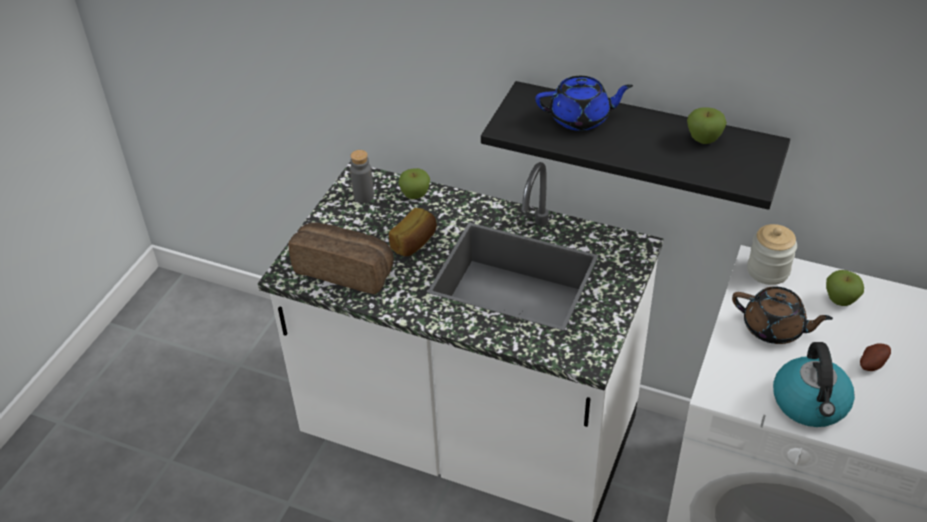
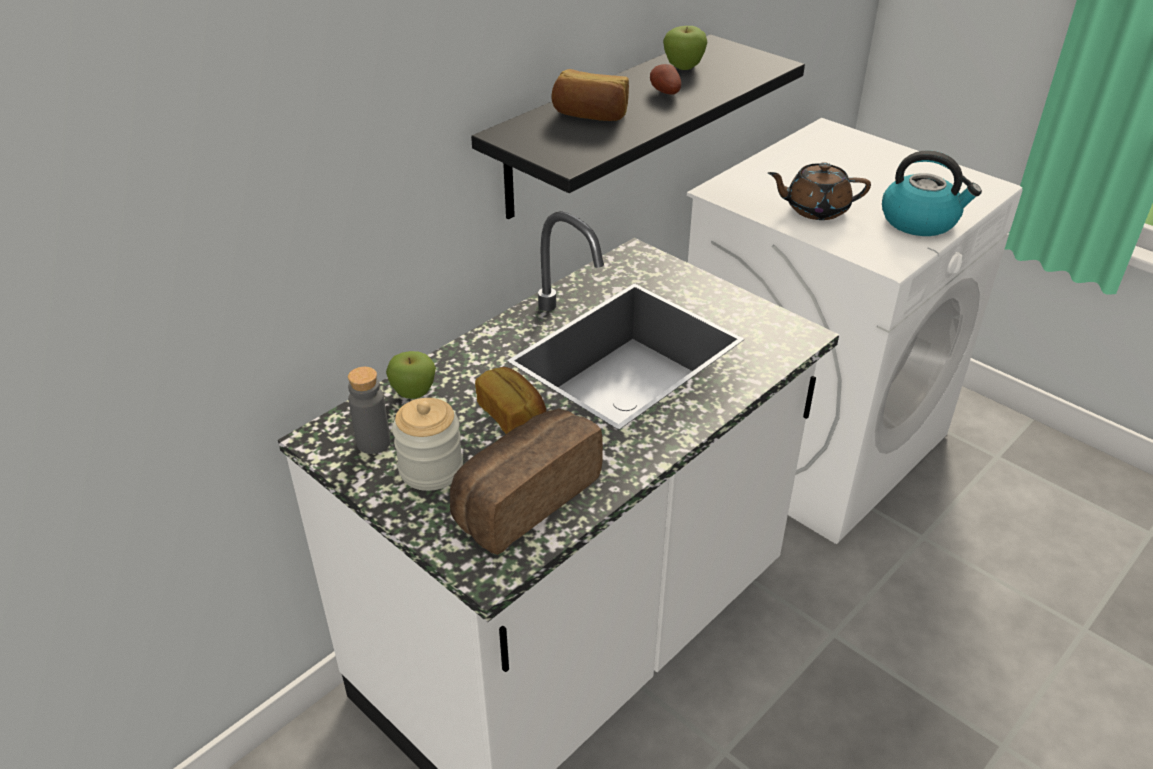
camera: 70 degrees left, 5 degrees down
(581, 118) = (590, 115): blue teapot -> bread
(768, 271) = (733, 189): jar -> jar (431, 469)
(774, 328) = (815, 209): brown teapot -> brown teapot turned 135 degrees counterclockwise
(840, 300) = (793, 168): apple -> none
(871, 364) = (879, 179): potato -> potato (664, 93)

